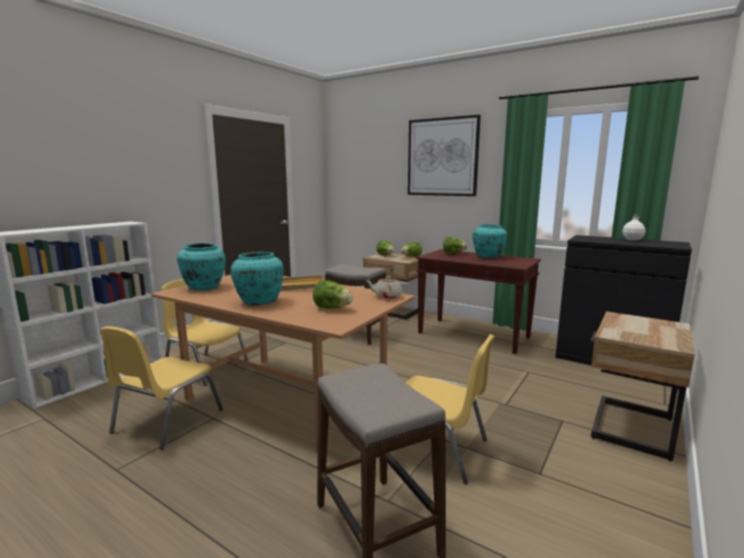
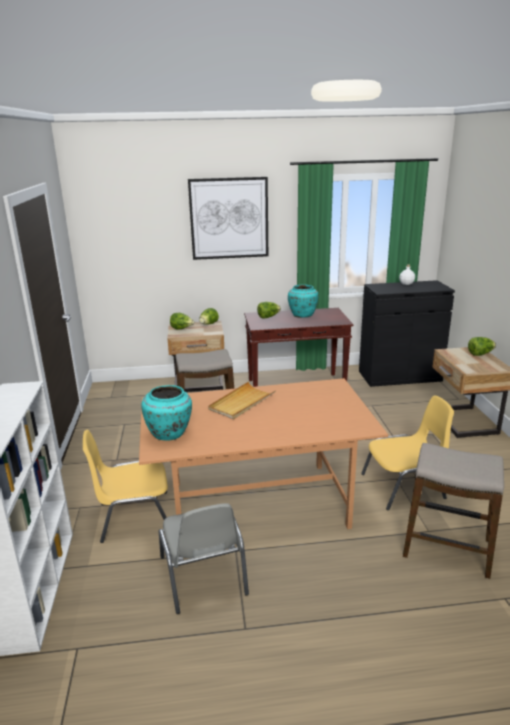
camera: 40 degrees left, 10 degrees up
(166, 421) = (204, 576): yellow chair -> grey chair
(259, 302) = (263, 429): turquoise vase -> none
(332, 308) = (328, 413): lettuce -> lettuce (480, 354)
(387, 297) = (333, 386): beige teapot -> none

